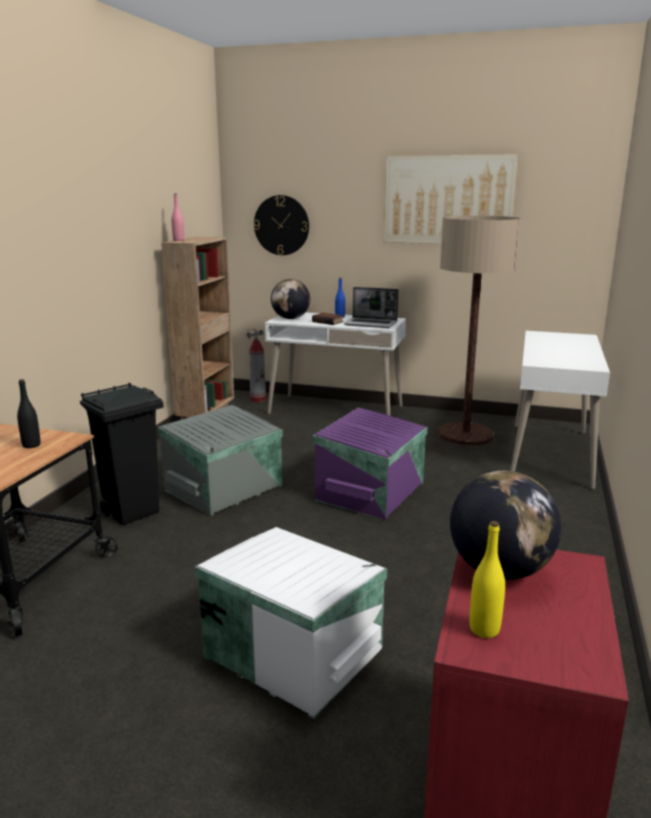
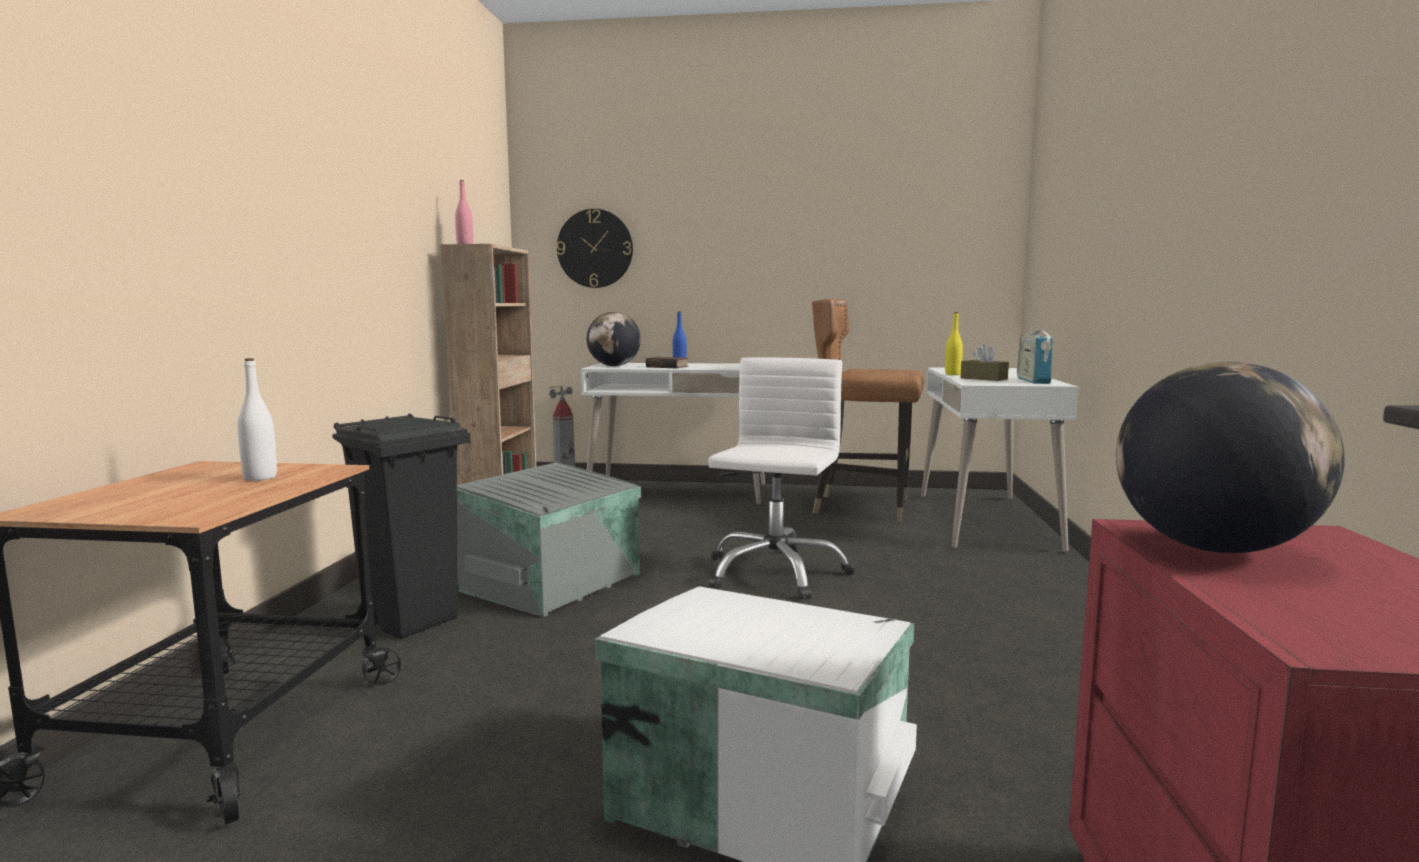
camera: 10 degrees left, 10 degrees down
(31, 445) = (260, 478): black bottle -> white bottle
(371, 324) = (727, 367): laptop -> none
(372, 491) = (774, 572): purple storage box -> white office chair
(448, 200) = (815, 210): picture -> none
(465, 435) = (864, 507): floor lamp -> brown chair
(484, 629) = (1307, 615): yellow bottle -> yellow bottle (953, 374)
(548, 355) = (983, 379): none -> brown tissue box
(584, 360) = (1033, 380): none -> radio

